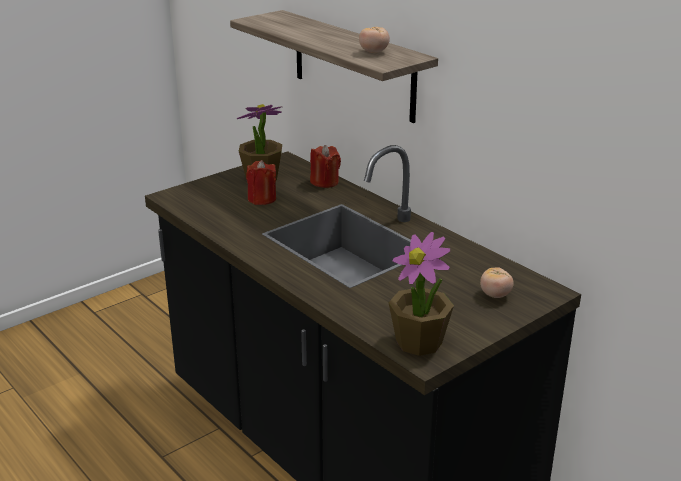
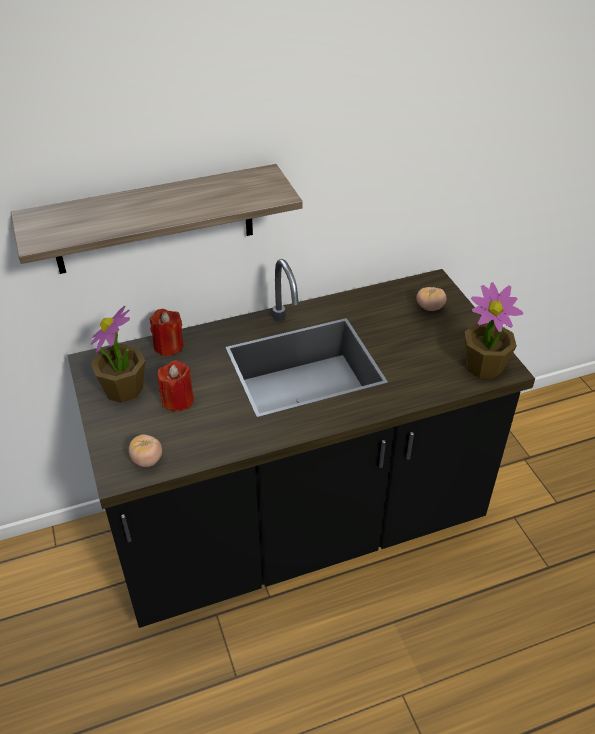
camera: 70 degrees left, 15 degrees up
(374, 52) = (235, 190): tomato -> tomato (147, 460)

